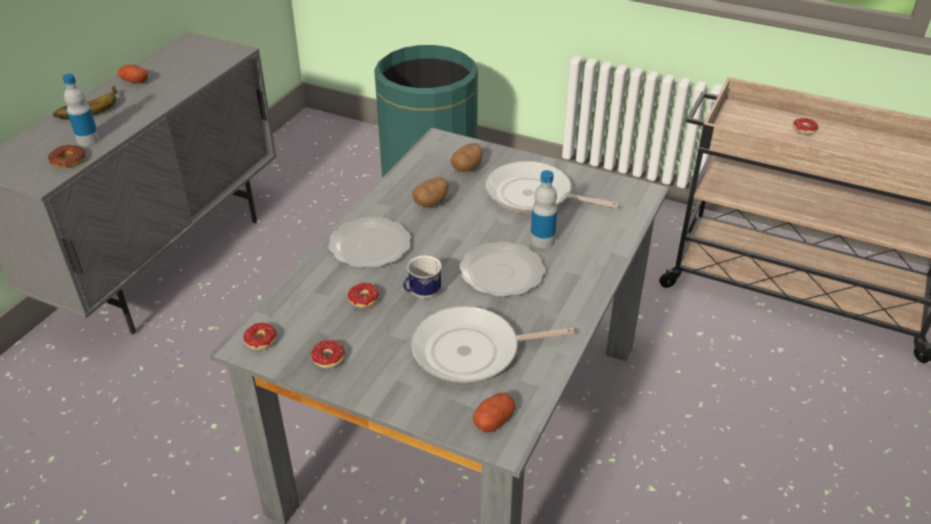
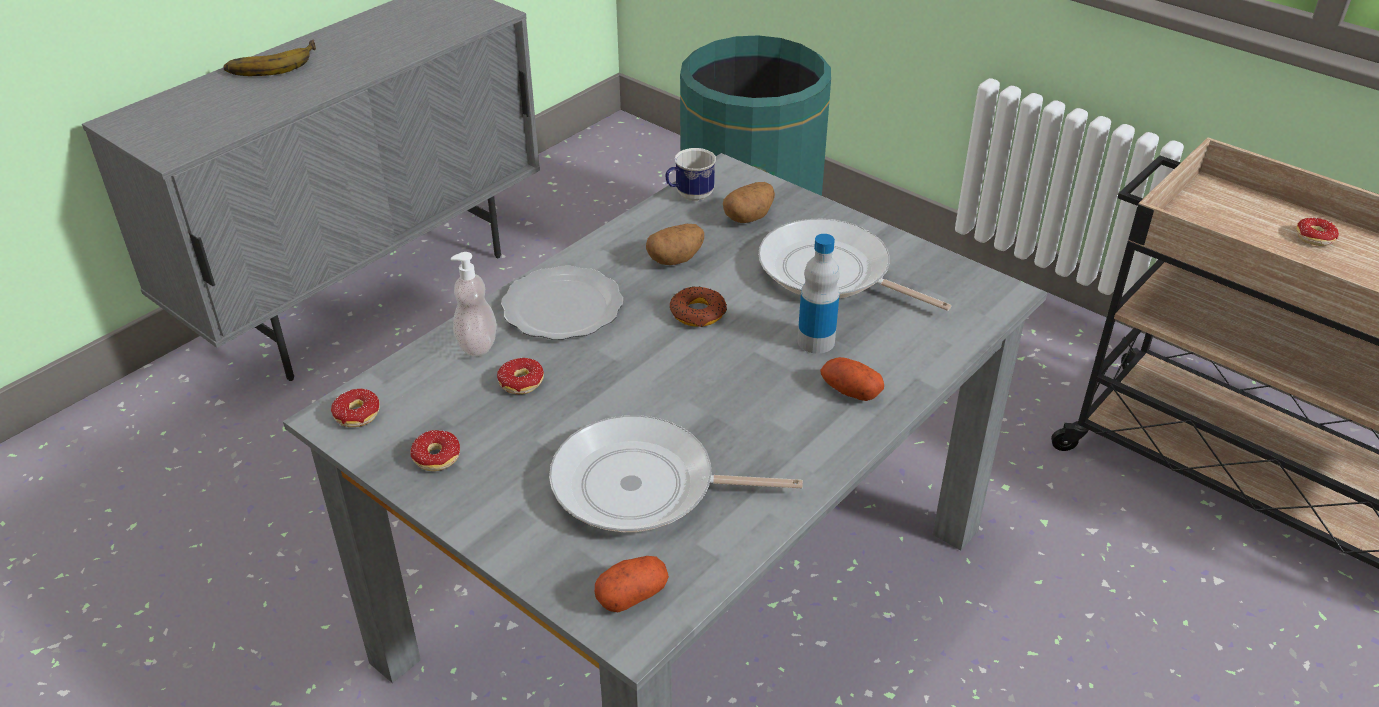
camera: 15 degrees right, 0 degrees up
(68, 160) = (216, 130): donut -> donut (698, 313)
(88, 140) = (253, 106): bottle -> none
(134, 81) = (345, 37): potato -> potato (850, 391)
(323, 280) = (477, 344): none -> soap dispenser
(421, 294) = (605, 390): mug -> mug (689, 196)
(503, 272) = (738, 377): plate -> none

